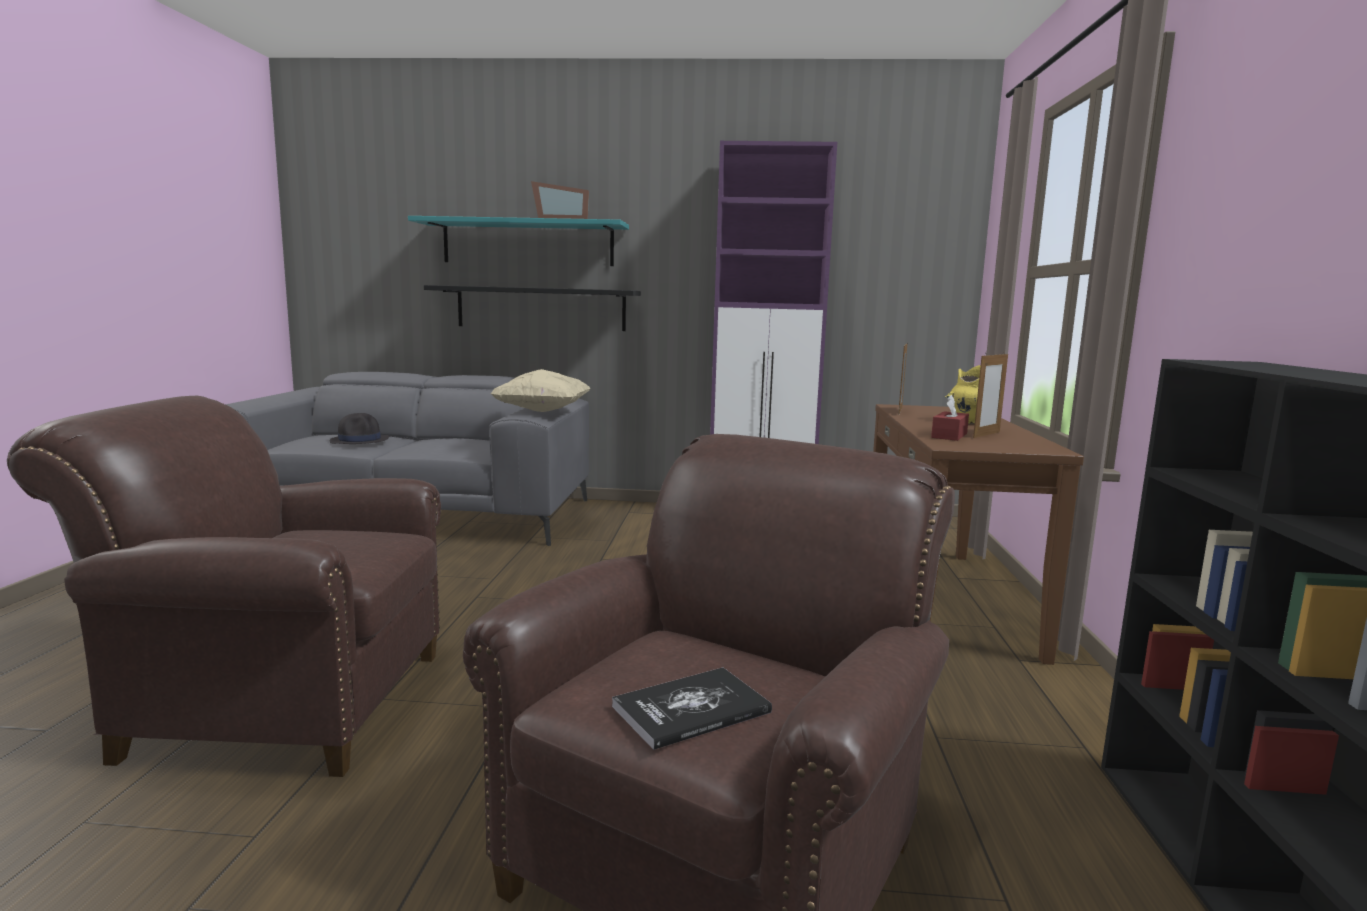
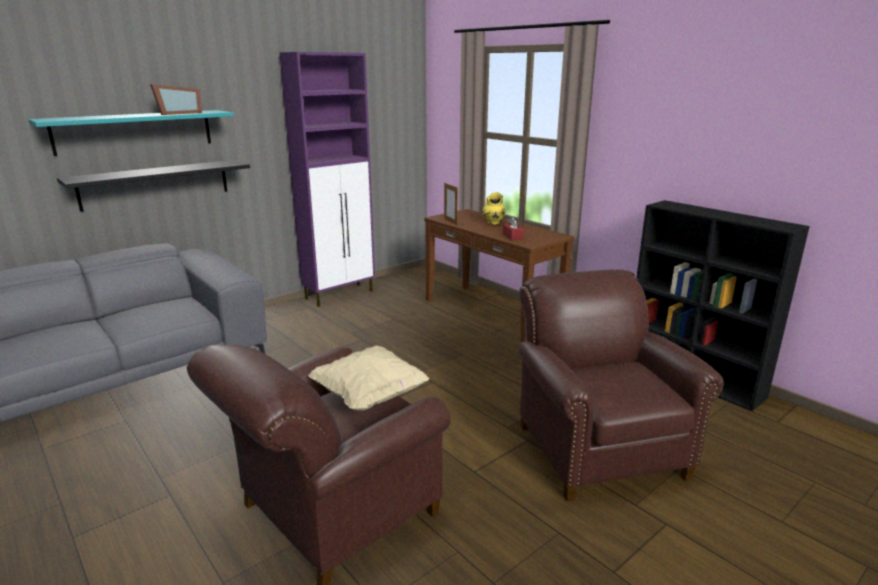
camera: 45 degrees left, 10 degrees up
(360, 440) = (69, 336): black hat -> none
(542, 411) = (229, 270): beige pillow -> beige pillow (370, 396)
(691, 709) = (639, 390): book -> none

